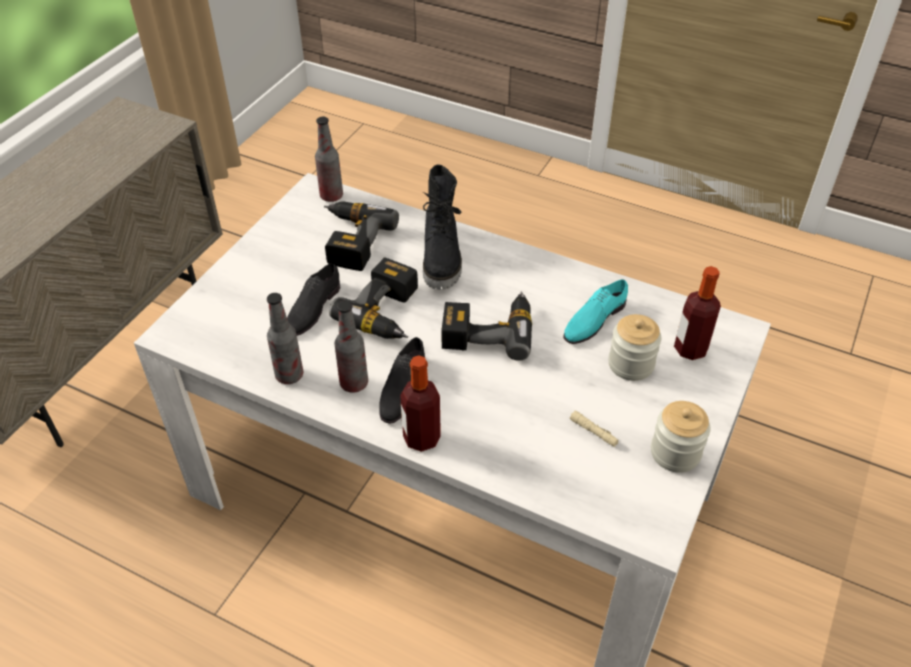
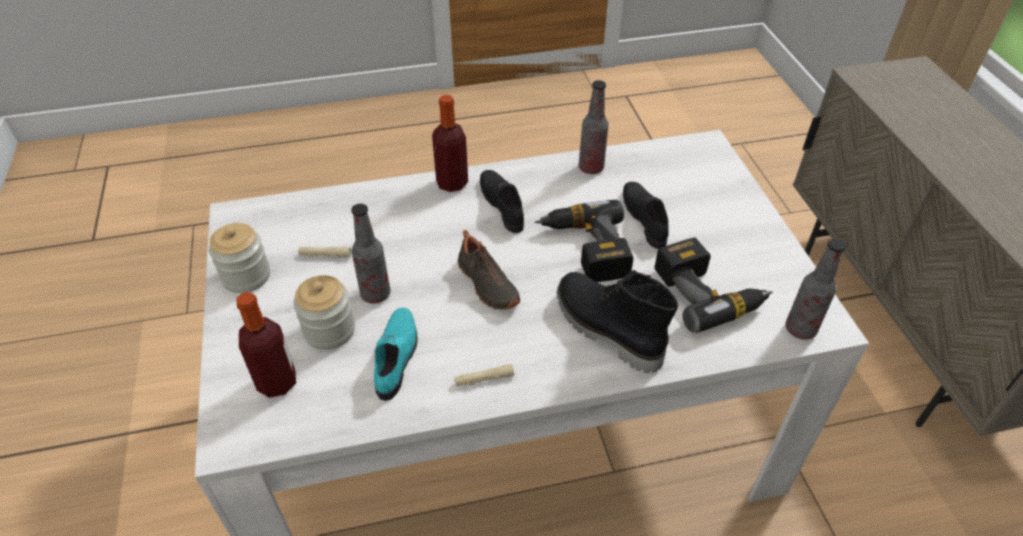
camera: 140 degrees right, 0 degrees up
(354, 383) = (540, 187): bottle -> bottle (375, 294)
(487, 330) = (486, 285): power drill -> black shoe
(548, 275) = (484, 379): none -> beige flashlight

